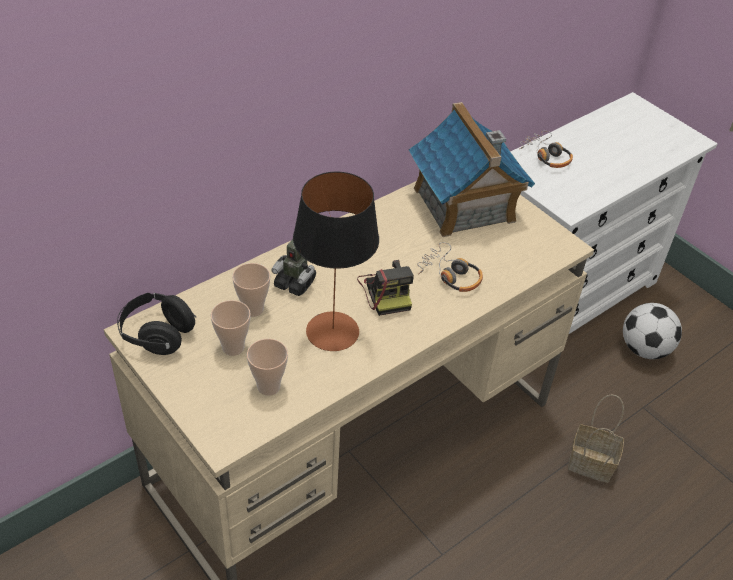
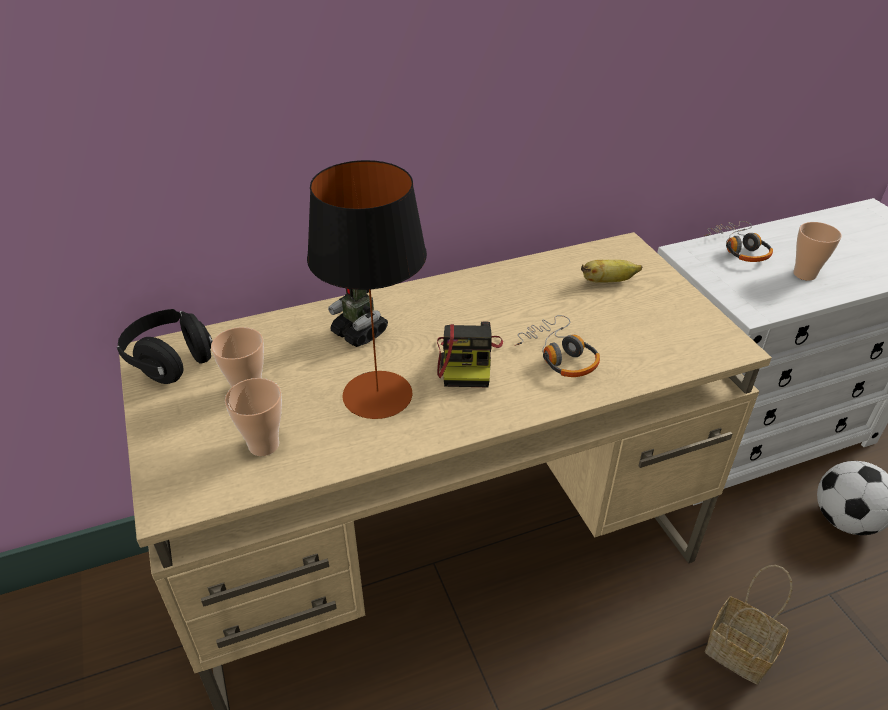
camera: 20 degrees right, 5 degrees down
(253, 309) = (295, 352): cup -> cup (804, 274)
(464, 205) = (608, 281): toy house -> banana

